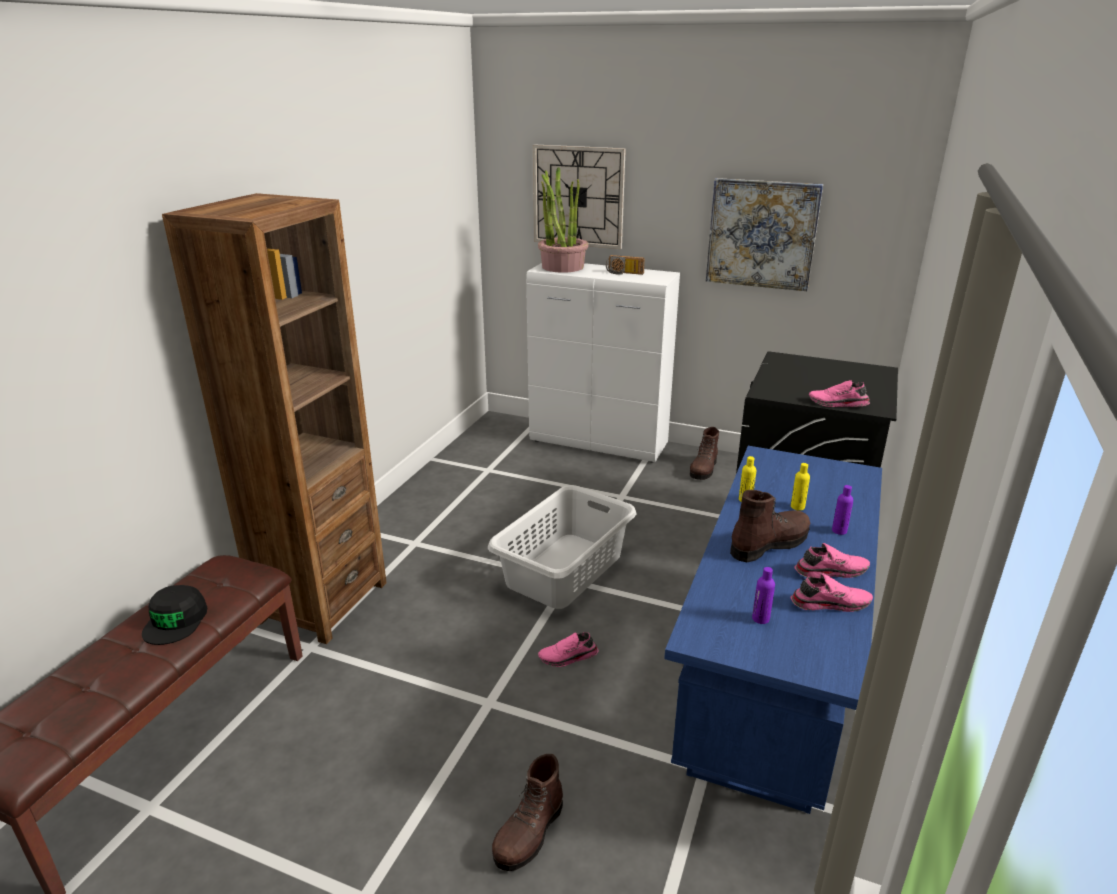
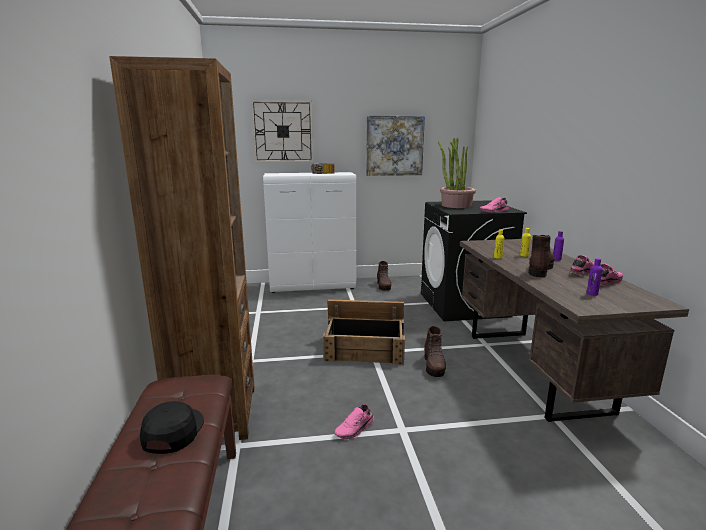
camera: 30 degrees left, 10 degrees down
(176, 621) = (173, 431): black cap -> black cap turned 150 degrees counterclockwise
(529, 834) = (513, 491): brown boot -> brown boot (434, 366)
(562, 267) = (281, 174): potted plant -> potted plant (456, 205)
(565, 570) = (365, 348): grey laundry basket -> crate
(568, 658) = (419, 389): pink shoe -> pink shoe (355, 429)
(770, 693) = (534, 370): blue desk -> brown desk

